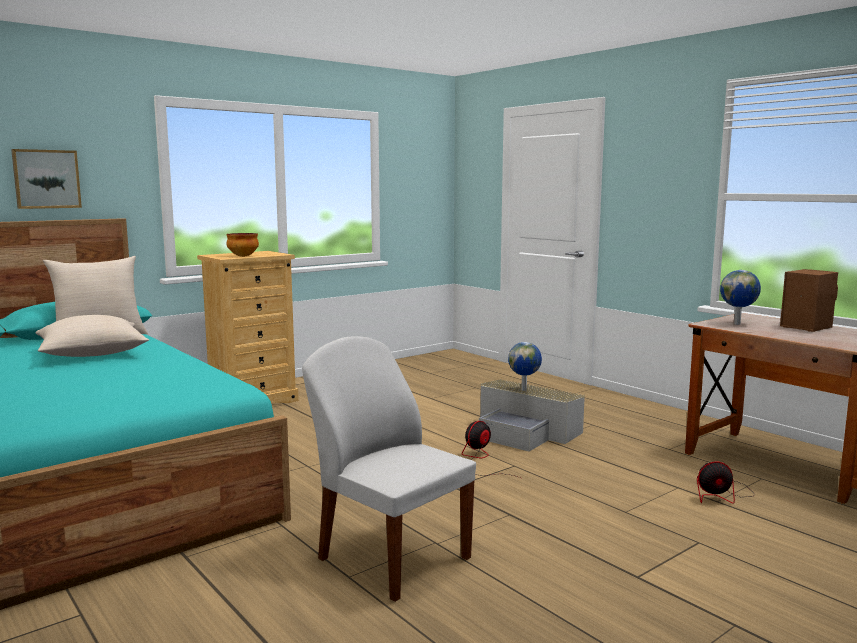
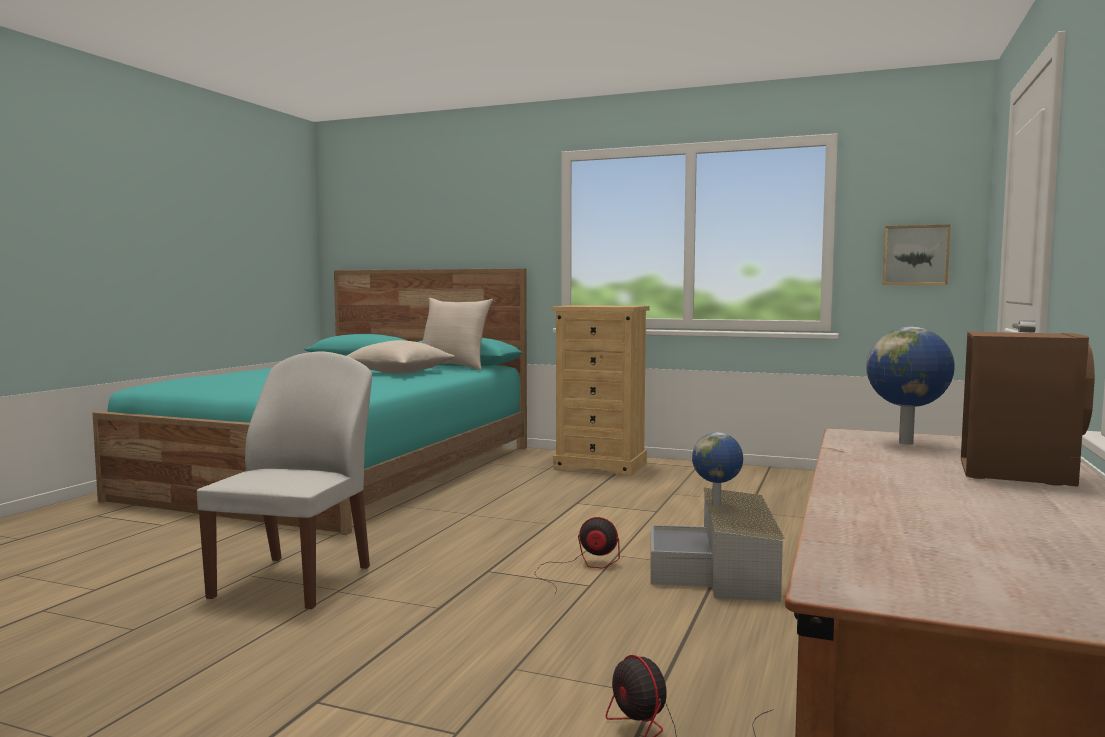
camera: 60 degrees right, 5 degrees down
(46, 179) = (472, 234): picture -> picture (915, 255)
(243, 256) = (585, 306): bowl -> none

